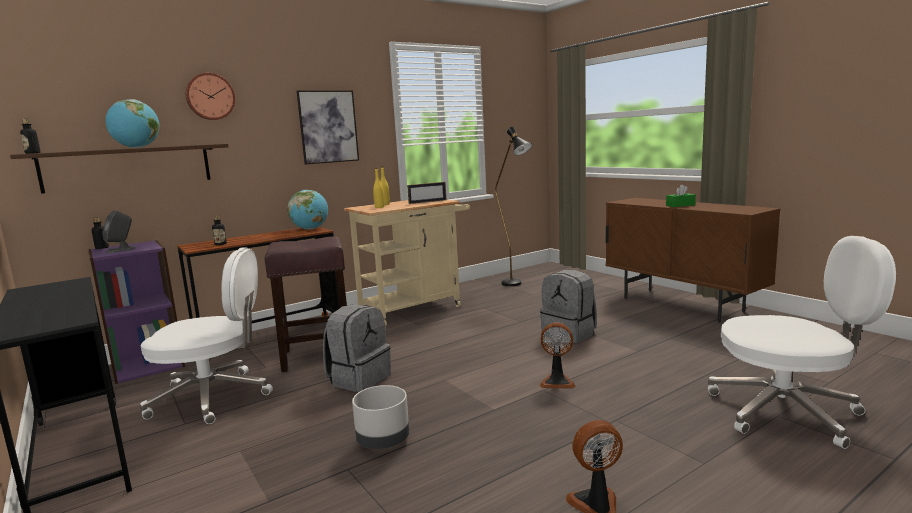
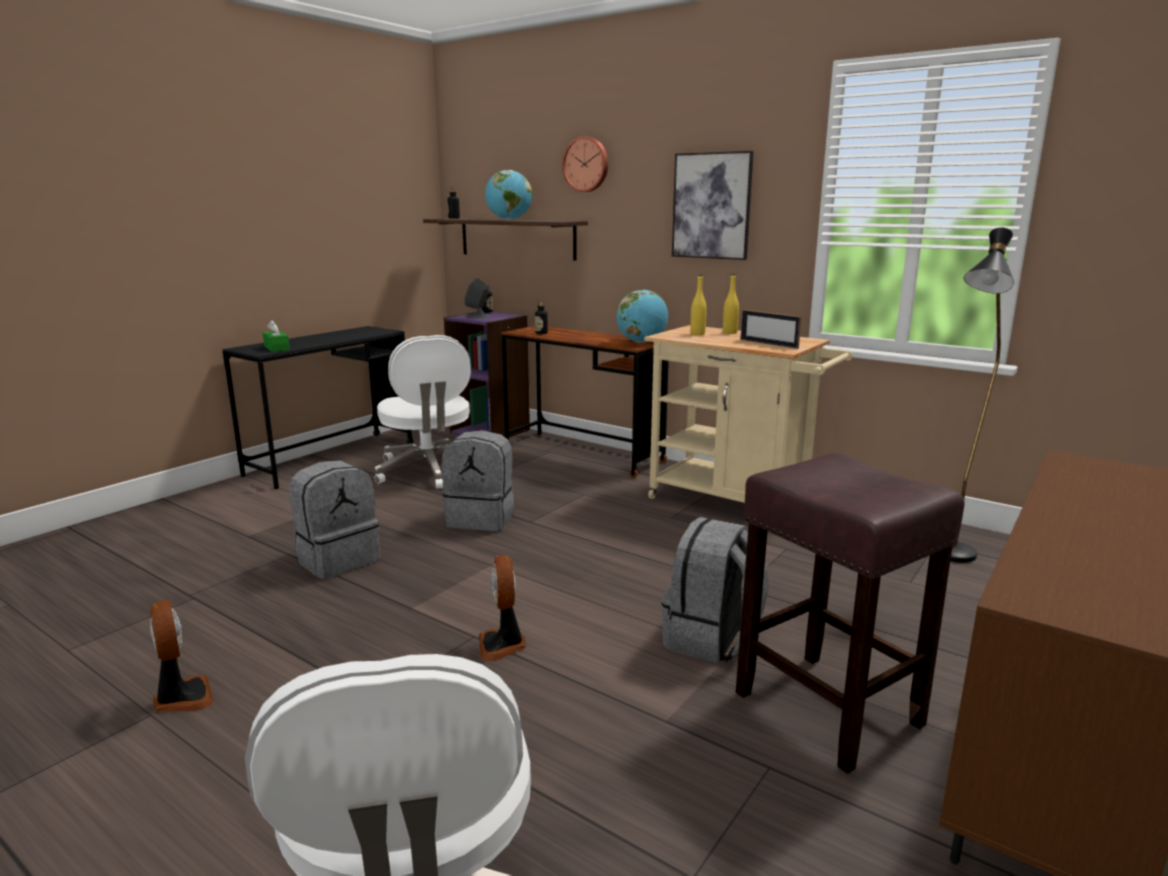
camera: 70 degrees right, 5 degrees up
(315, 356) = (535, 486): brown stool -> brown stool (824, 707)
(383, 441) = (338, 559): grey planter -> grey backpack
(680, 205) = (1084, 520): green tissue box -> green tissue box (276, 348)

